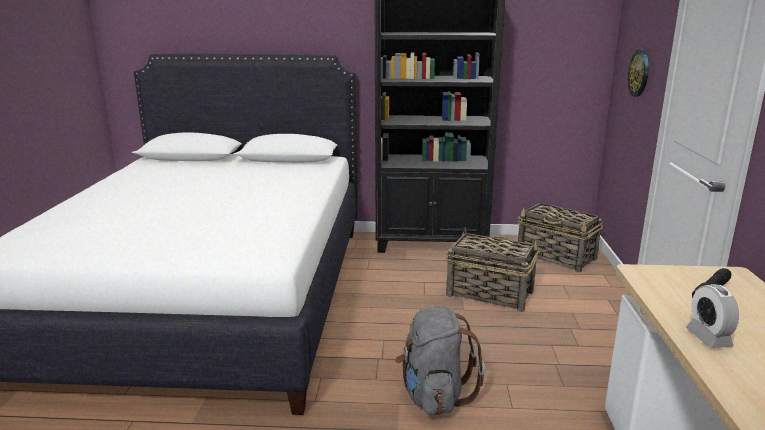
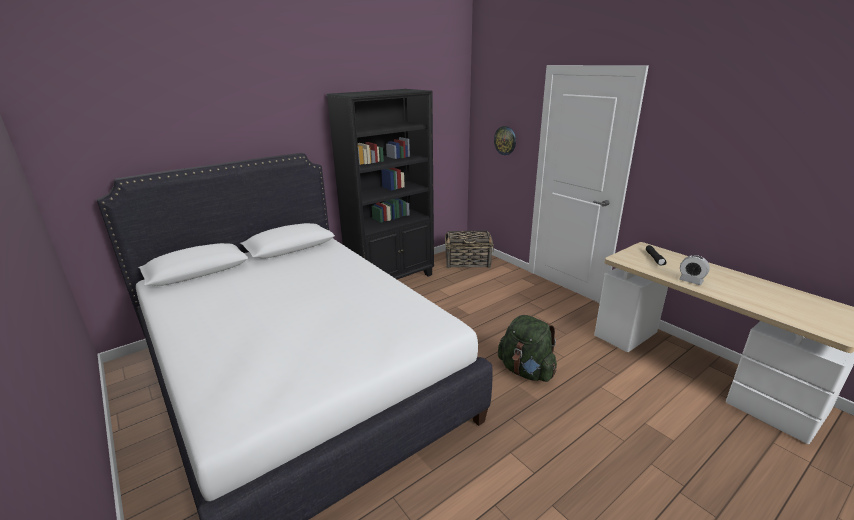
camera: 40 degrees left, 5 degrees up
(434, 396) = (526, 371): grey backpack -> green backpack
(489, 293) = (467, 299): basket -> none

